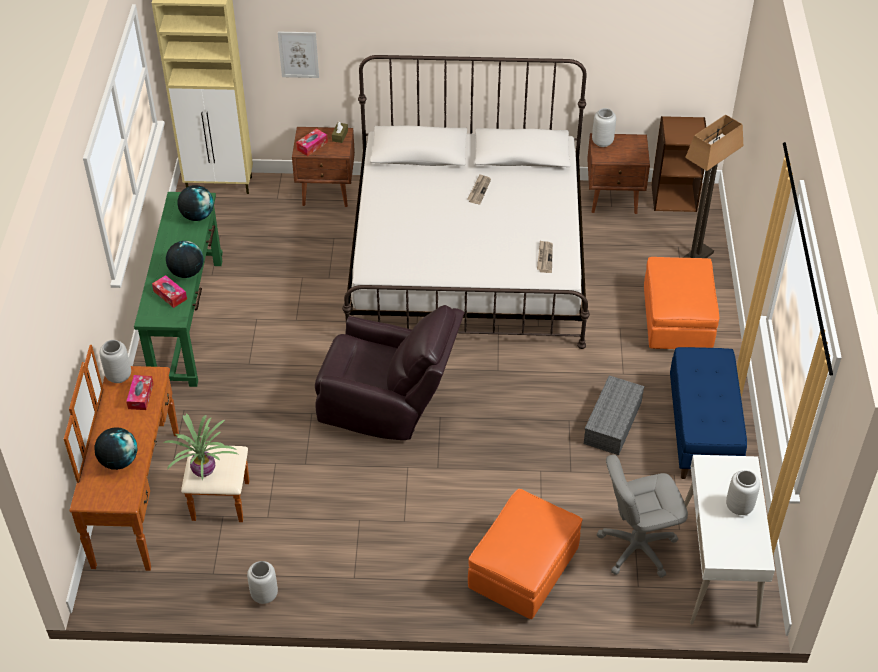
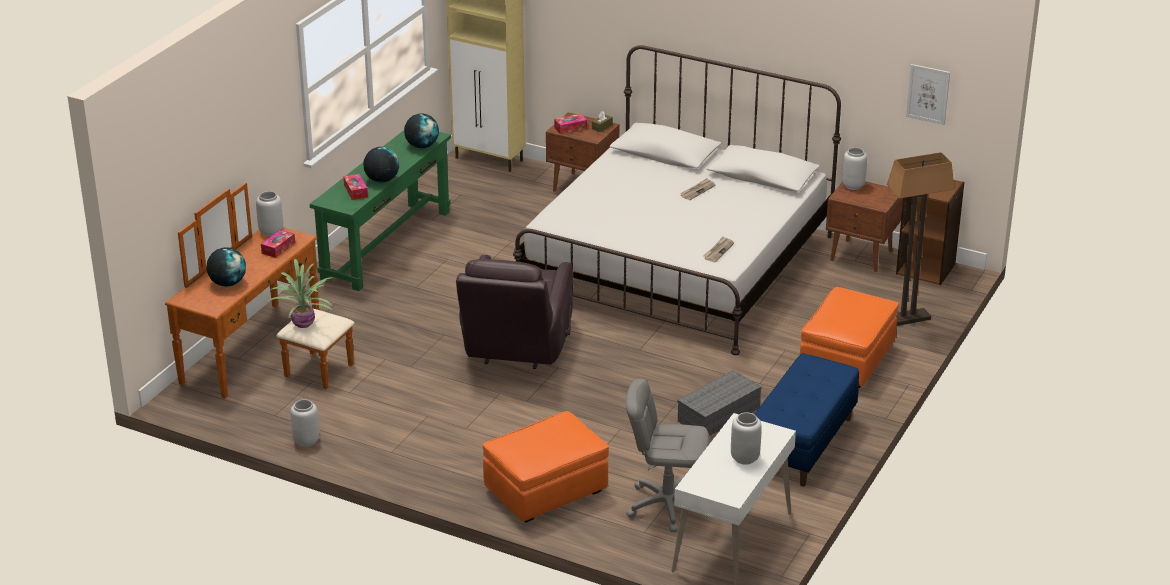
camera: 25 degrees right, 15 degrees down
(298, 54) = (577, 34): picture -> picture (928, 94)
(388, 406) = (516, 347): brown armchair -> brown armchair turned 60 degrees clockwise

